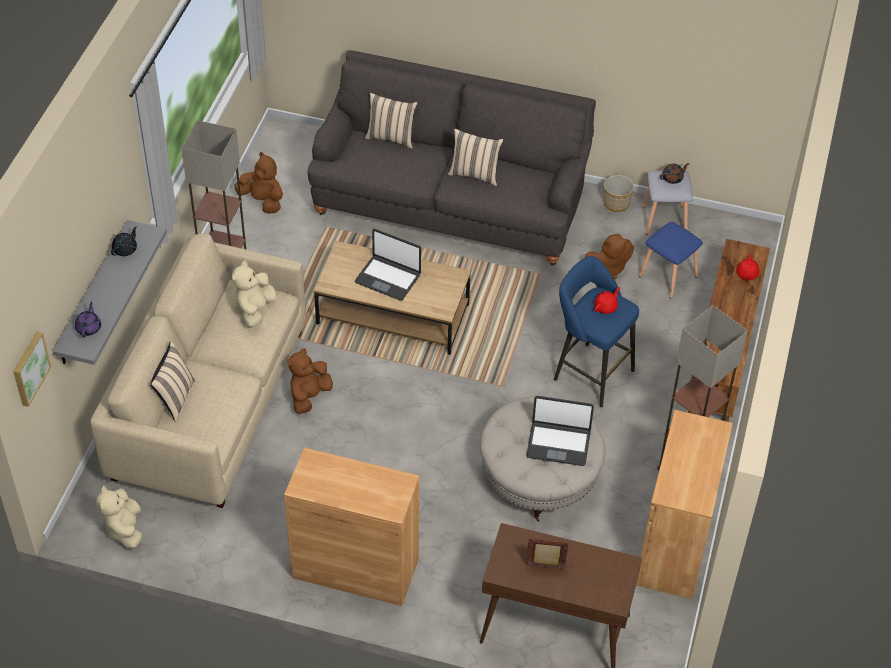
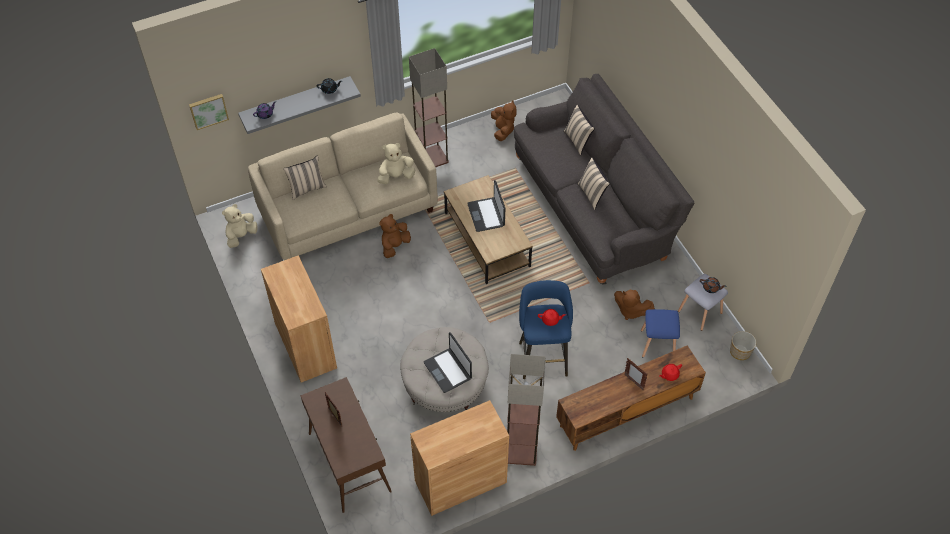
camera: 50 degrees right, 5 degrees up
(309, 396) = (394, 246): brown plush toy -> brown plush toy turned 45 degrees counterclockwise
(616, 203) = (685, 280): planter -> planter (740, 351)
(728, 306) = (633, 382): none -> picture frame

